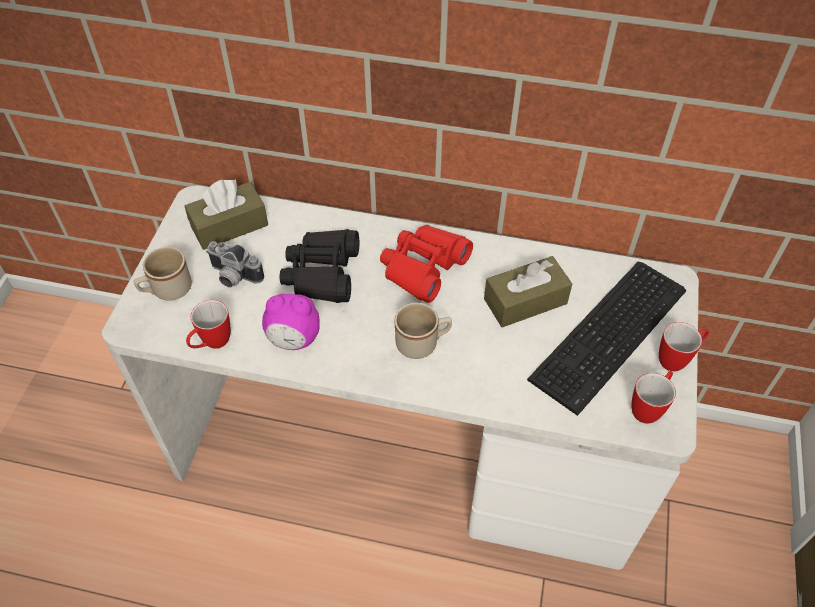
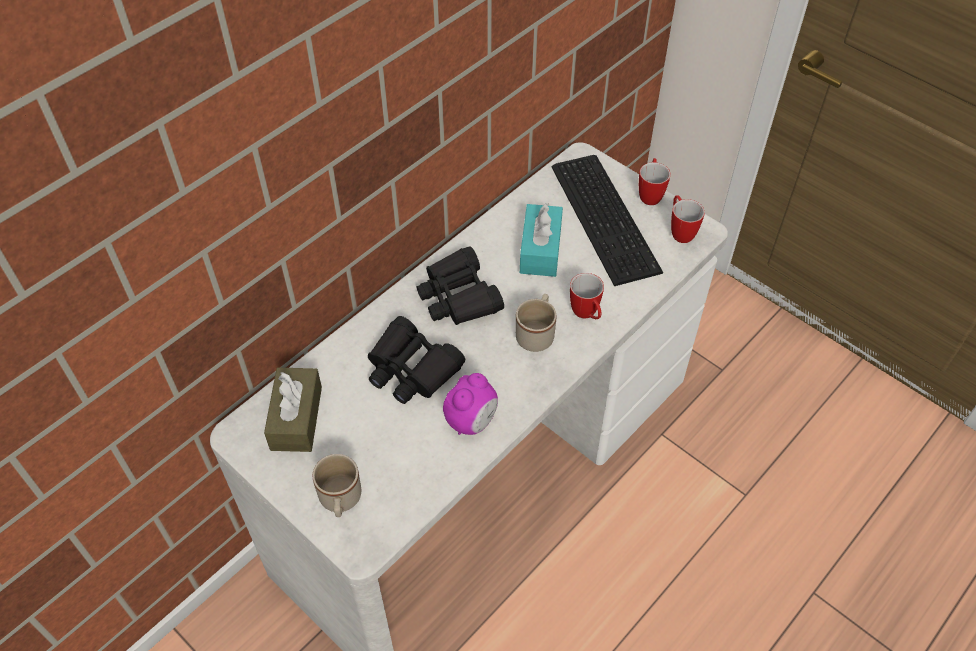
camera: 60 degrees left, 0 degrees up
(212, 344) = (433, 487): mug -> mug (587, 315)
(233, 277) = (365, 440): camera -> none
(423, 267) = (458, 296): red binoculars -> black binoculars
(525, 301) = (540, 250): brown tissue box -> turquoise tissue box

